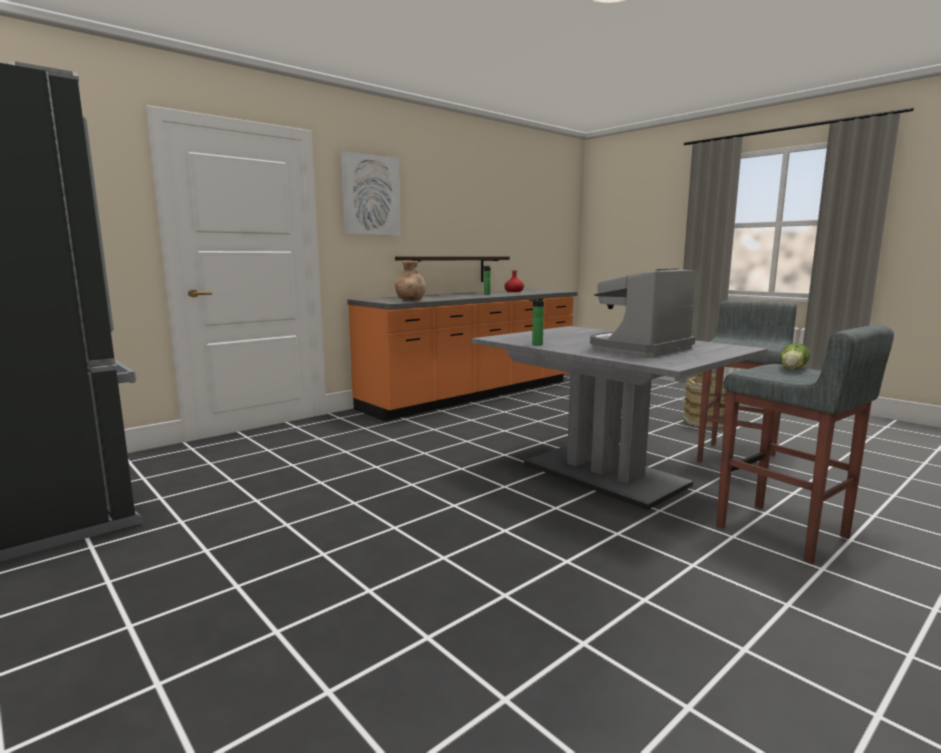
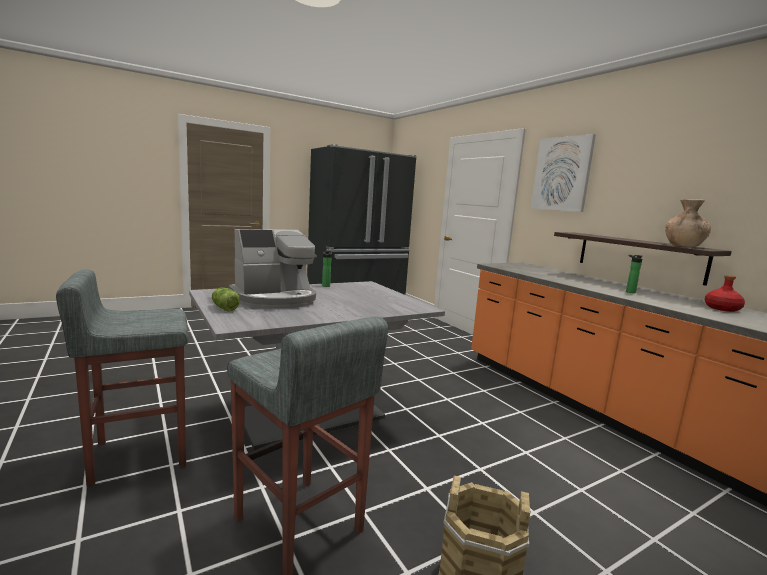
camera: 100 degrees right, 0 degrees up
(411, 300) = (517, 269): brown vase -> brown vase (683, 246)
(638, 349) = (275, 299): coffee machine -> coffee machine turned 90 degrees clockwise
(792, 369) = (150, 324): lettuce -> lettuce (224, 308)

